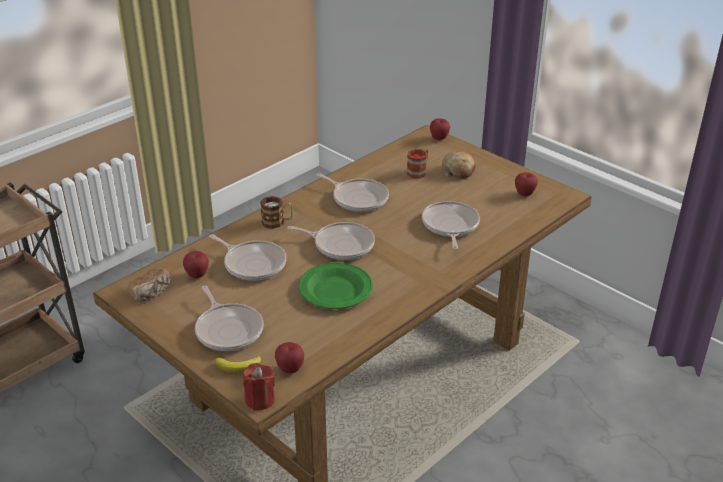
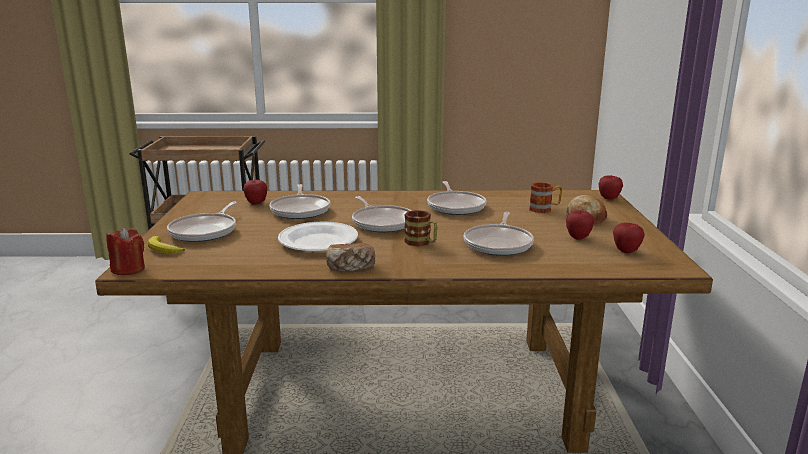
camera: 45 degrees right, 15 degrees down
(152, 293) = (213, 201): bread -> bread (351, 268)
(277, 222) = (367, 199): mug -> mug (421, 243)
(290, 369) = (184, 264): apple -> apple (578, 238)
(335, 290) = (318, 241): green plate -> white plate
(450, 226) = (499, 244): frying pan -> frying pan turned 150 degrees clockwise

